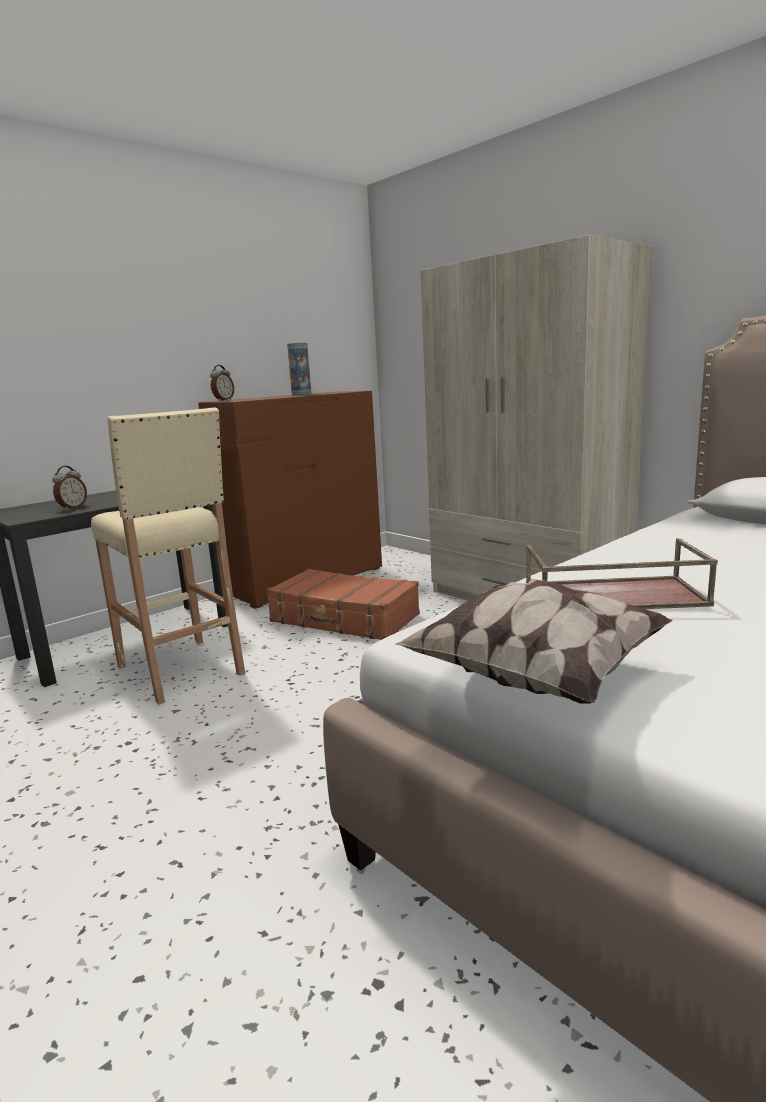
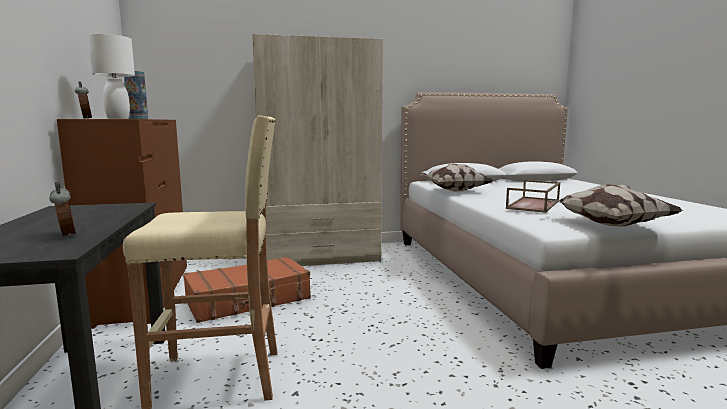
camera: 60 degrees left, 5 degrees down
(253, 398) = (118, 118): none -> white table lamp
(655, 536) = (454, 191): none -> pillow

